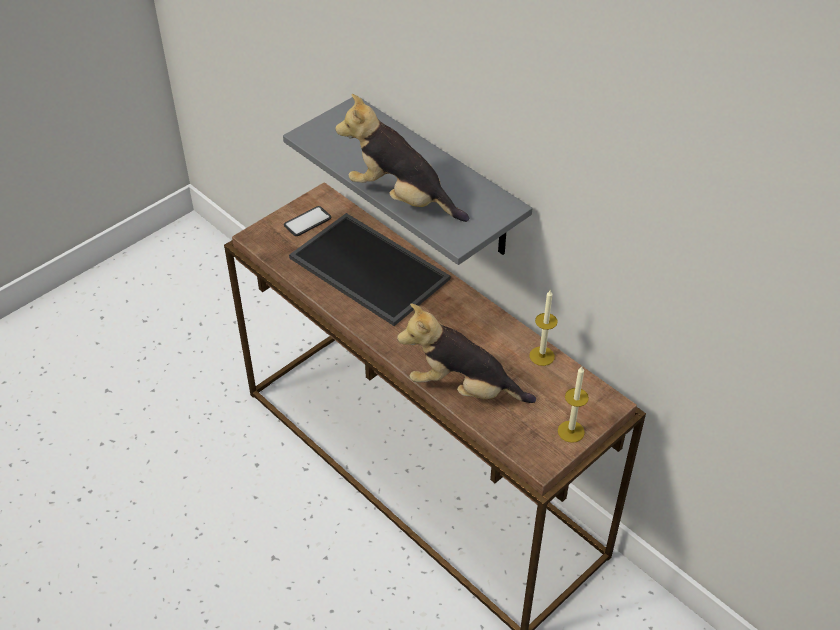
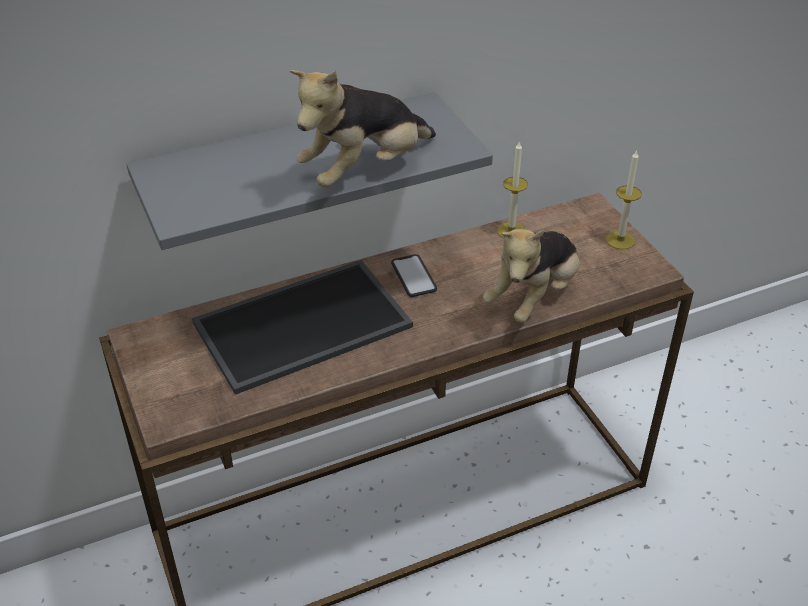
camera: 70 degrees left, 5 degrees down
(307, 222) = (176, 361): phone -> phone (413, 276)

